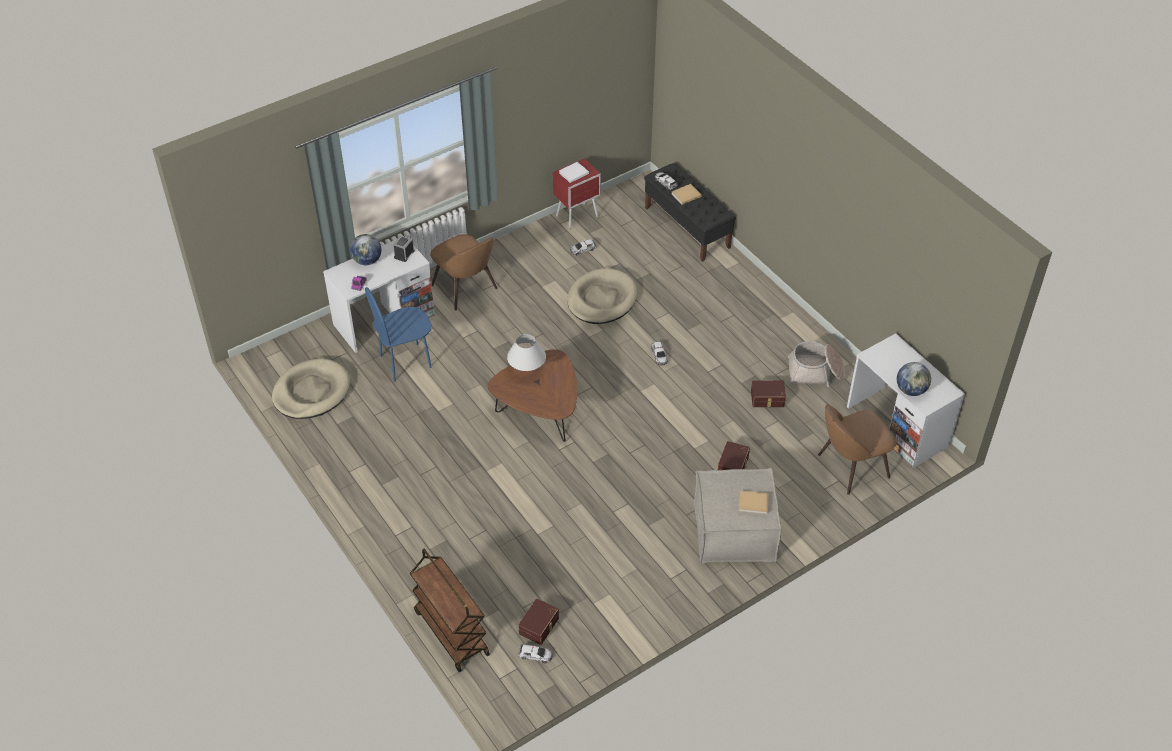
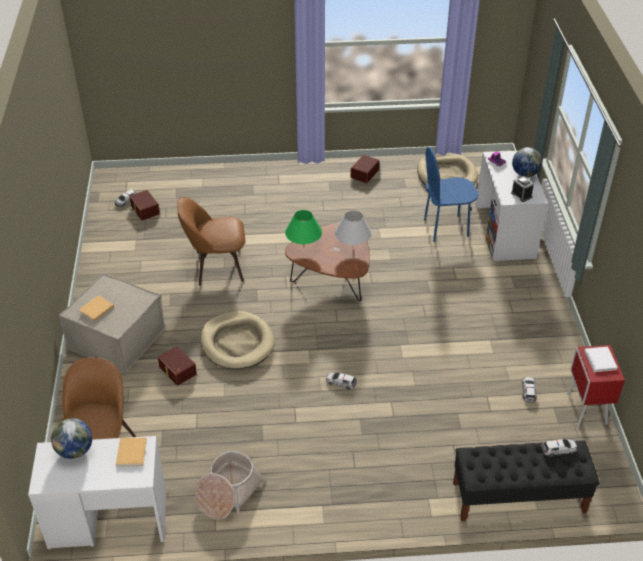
camera: 120 degrees right, 5 degrees down
(405, 362) = (446, 228): blue chair -> blue chair turned 105 degrees counterclockwise
(451, 632) = (179, 173): brown cart -> none
(466, 288) = (517, 290): brown chair -> brown chair (216, 266)
(551, 405) = (303, 247): none -> green table lamp
(601, 299) = (444, 374): beige dog bed -> beige dog bed (237, 343)
(685, 195) = (526, 457): beige book -> beige book (132, 452)
(767, 399) = (227, 434): brown storage box -> brown storage box (364, 173)

